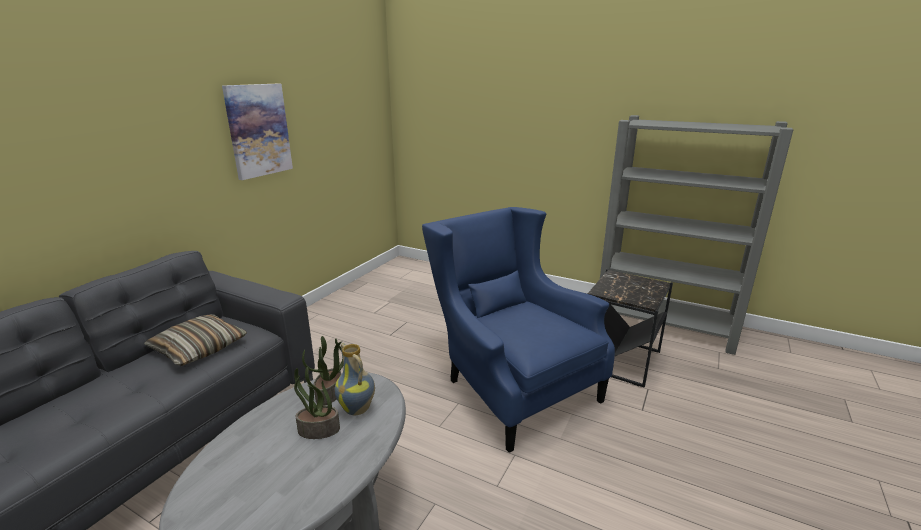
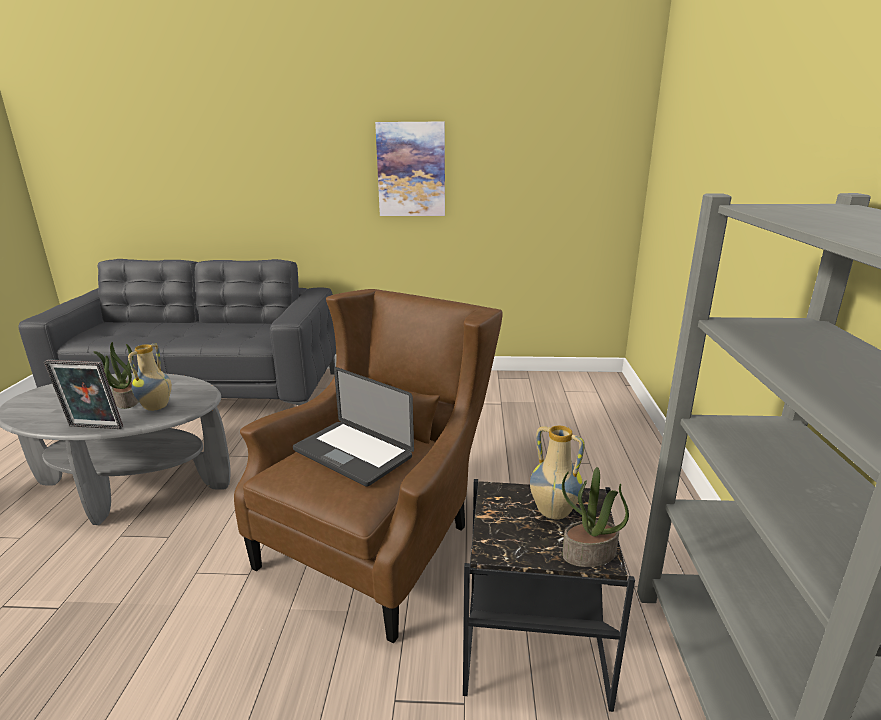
camera: 65 degrees right, 0 degrees up
(199, 348) = (236, 332): pillow -> none
(329, 394) = (179, 391): potted plant -> potted plant (589, 554)
(371, 453) = (93, 428): none -> picture frame
(511, 386) = (382, 538): blue armchair -> brown armchair
(529, 323) = (352, 454): none -> laptop
(623, 284) = (552, 512): none -> vase

